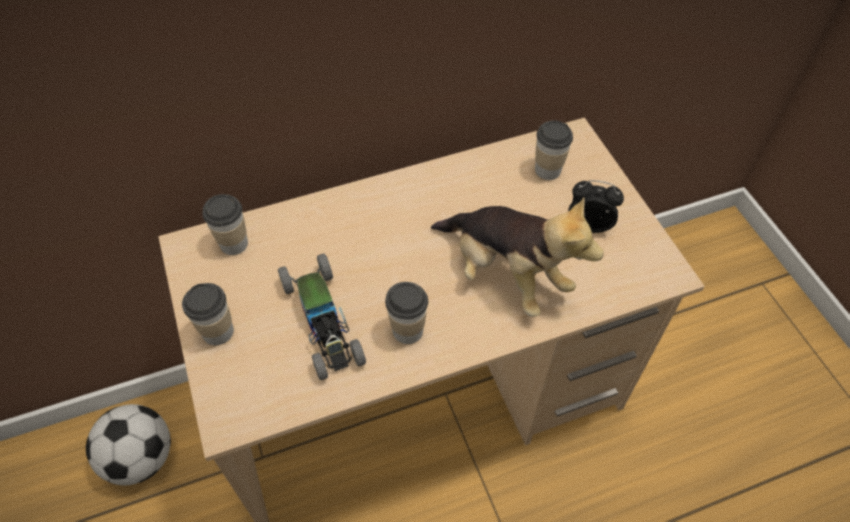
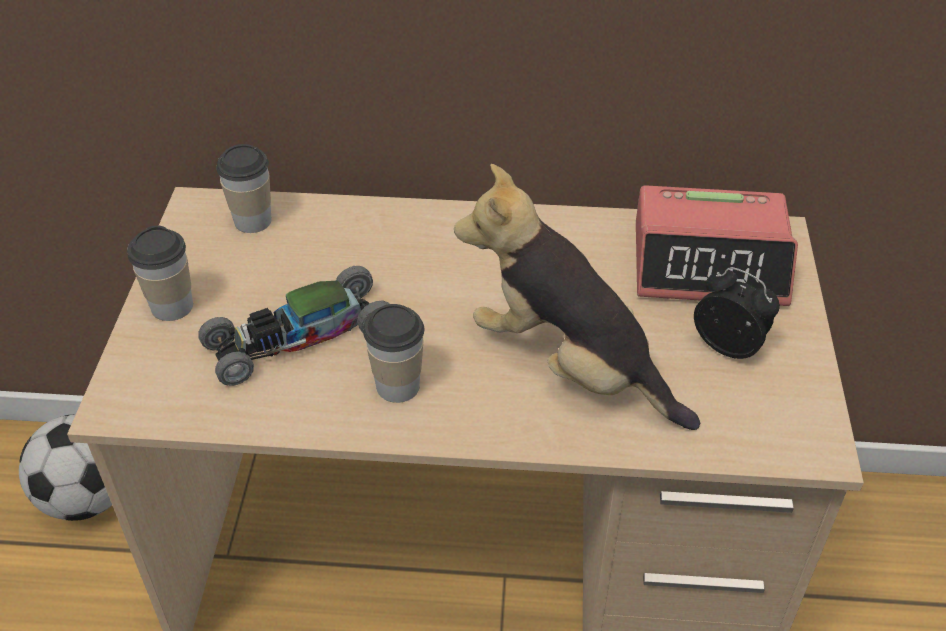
camera: 25 degrees right, 10 degrees down
(322, 321) = (300, 338): toy car -> toy car turned 60 degrees clockwise
(505, 274) = (570, 366): plush toy -> plush toy turned 150 degrees clockwise
(547, 170) = (709, 263): cup -> alarm clock

